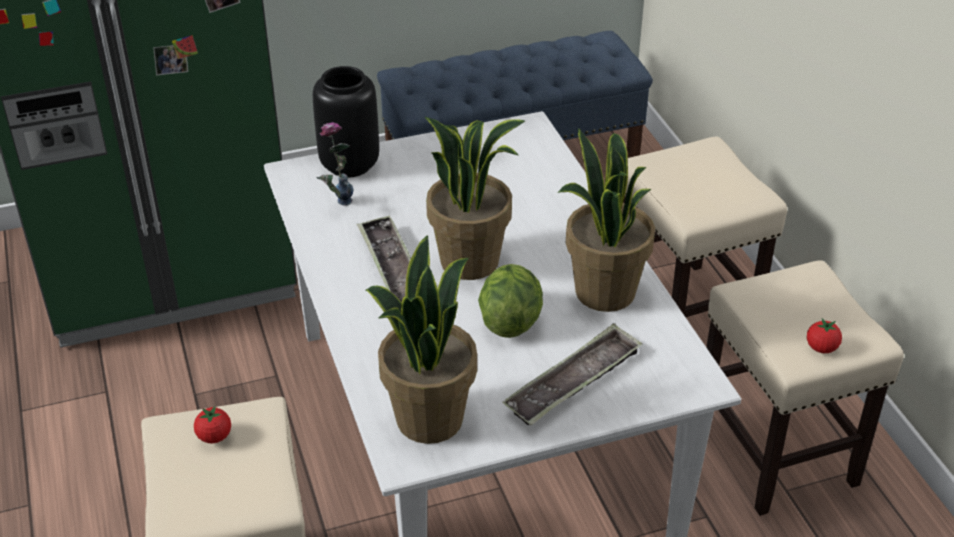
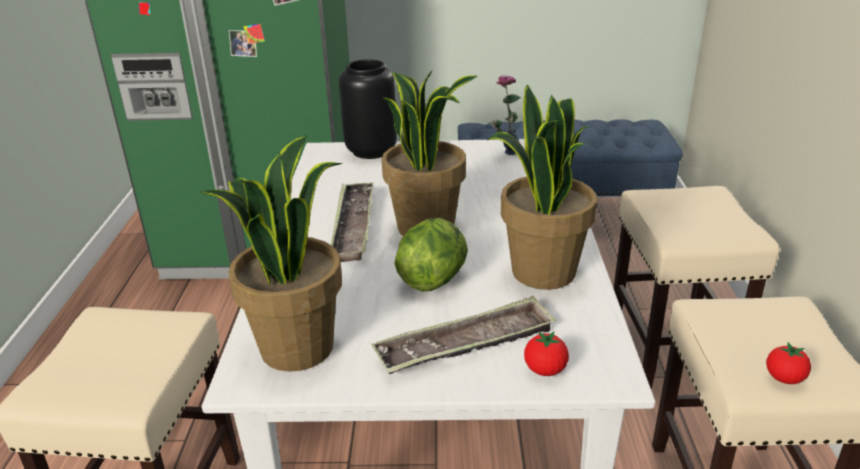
camera: 20 degrees right, 10 degrees down
(214, 436) = (128, 332): tomato -> tomato (545, 370)
(337, 206) = (341, 175): vase -> vase (503, 154)

